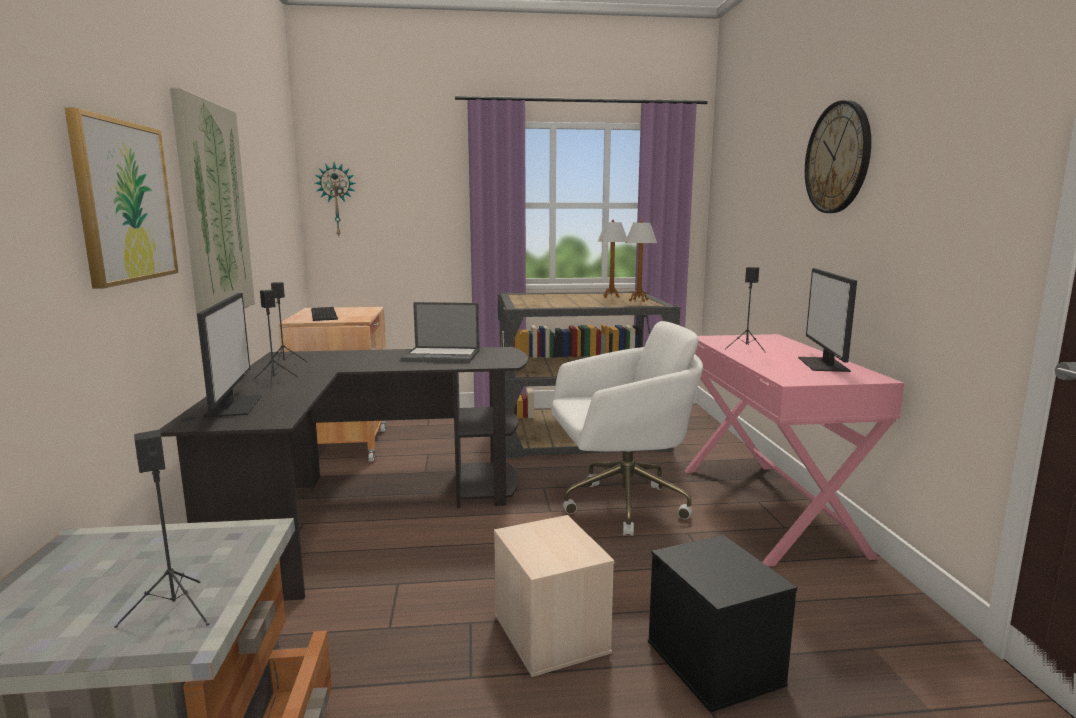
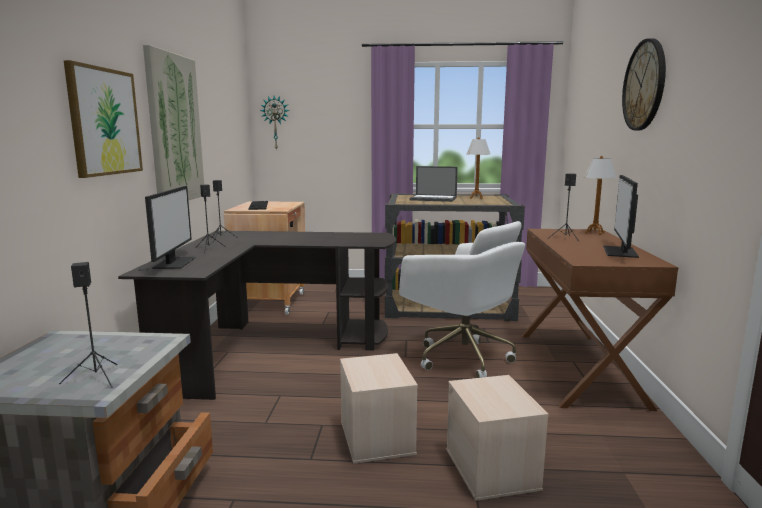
camera: 10 degrees right, 0 degrees up
(442, 355) = (333, 237): laptop -> laptop (434, 199)
(620, 507) = (459, 357): white office chair -> white office chair turned 45 degrees clockwise
(638, 300) = (495, 201): table lamp -> table lamp (594, 233)
(716, 663) = (493, 469): black storage box -> beige storage box
(768, 508) = (579, 367): pink console table -> brown console table

